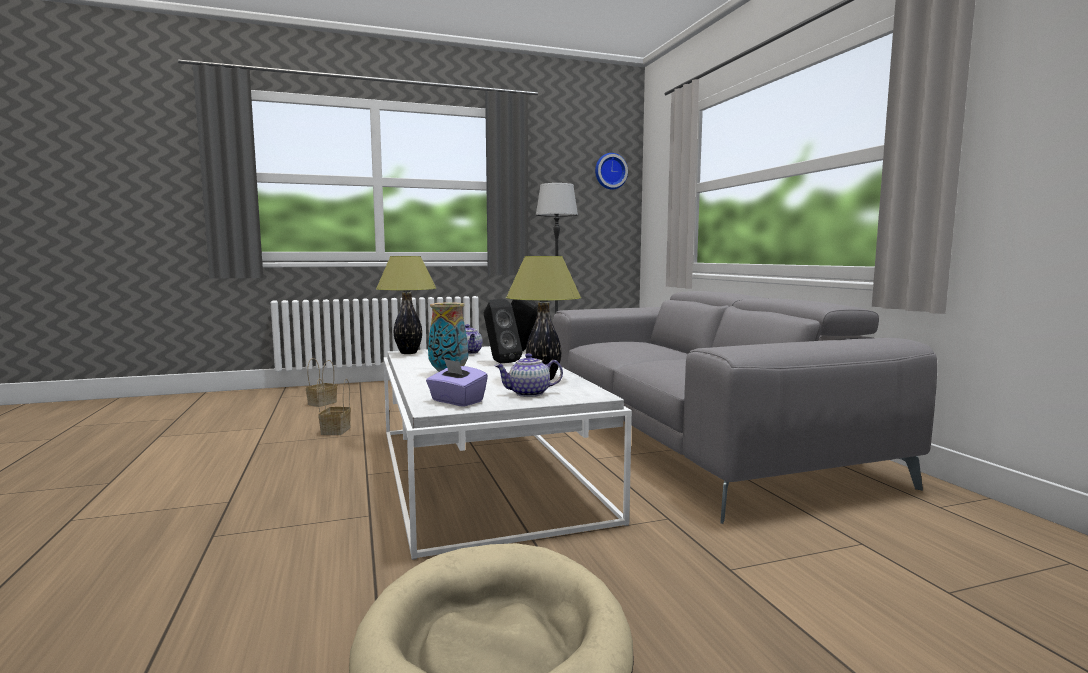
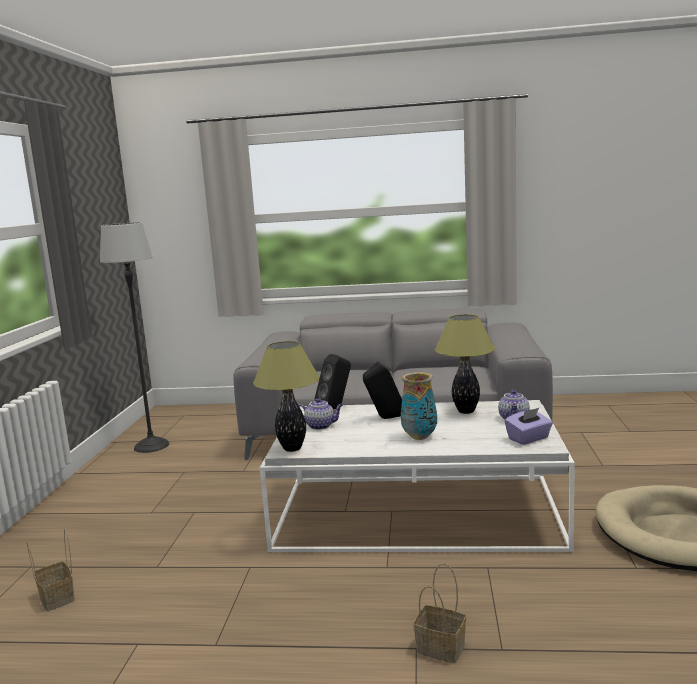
camera: 65 degrees left, 5 degrees up
(335, 430) = (215, 585): basket -> basket (439, 648)
(610, 171) = (110, 198): wall clock -> none

